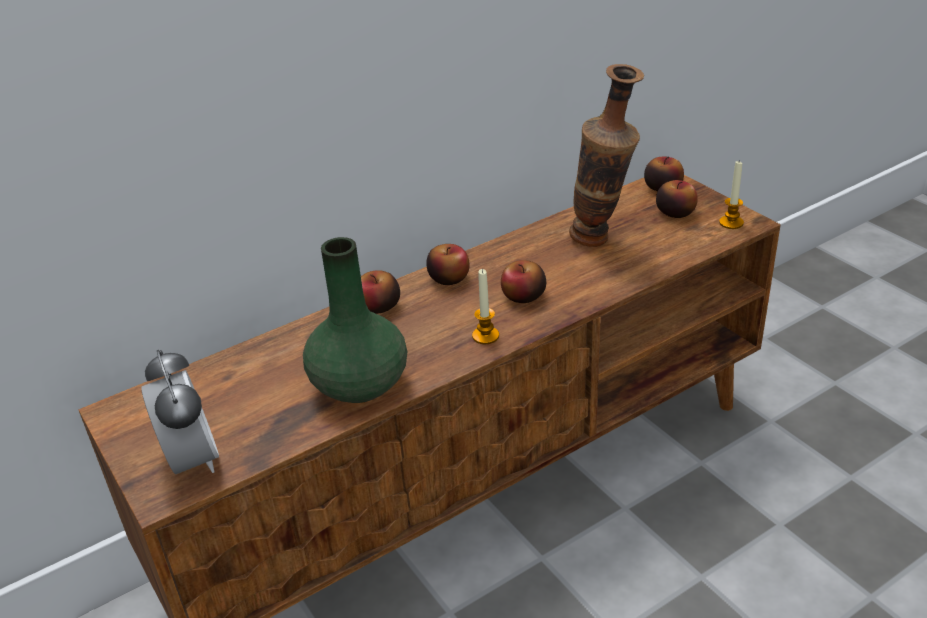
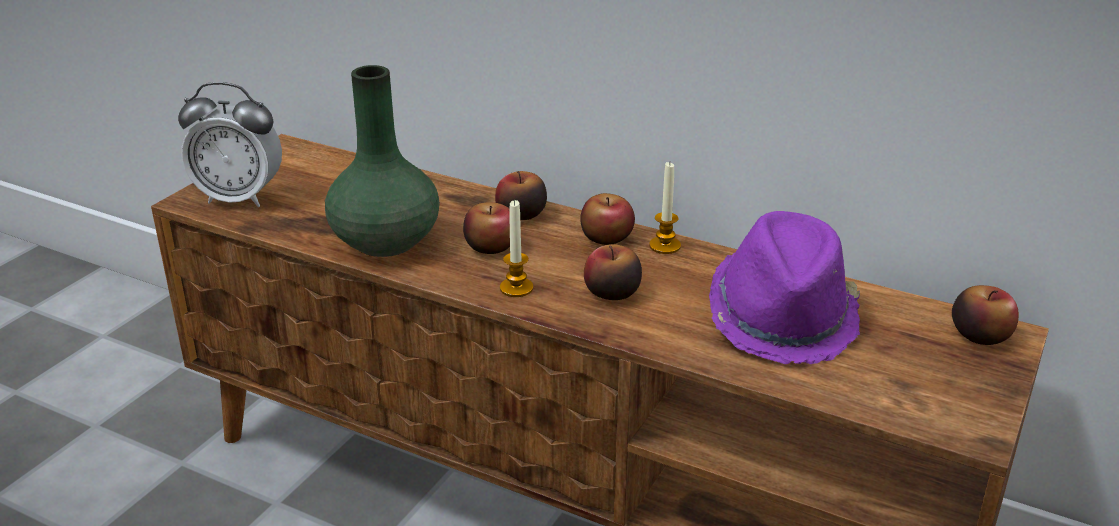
camera: 60 degrees right, 5 degrees down
(192, 460) = (239, 198): alarm clock -> alarm clock turned 60 degrees clockwise
(601, 242) = (783, 317): vase -> purple hat
(675, 212) = (924, 360): apple -> apple (491, 246)
(731, 223) = (953, 416): candle -> candle (665, 246)

